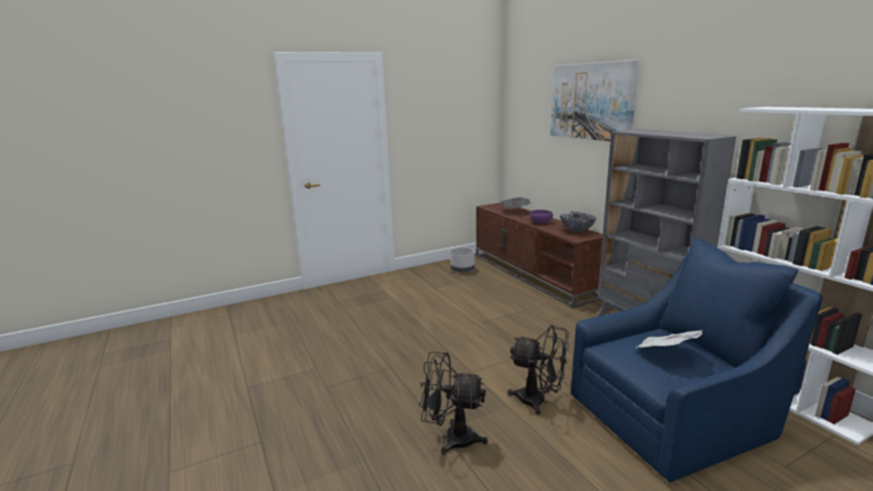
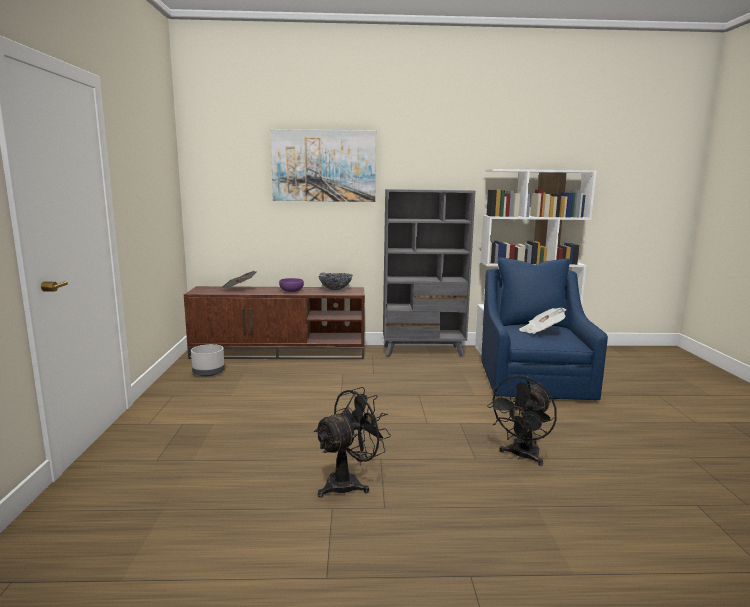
camera: 65 degrees left, 5 degrees down
(539, 401) = (491, 410): black fan -> black fan (349, 482)

